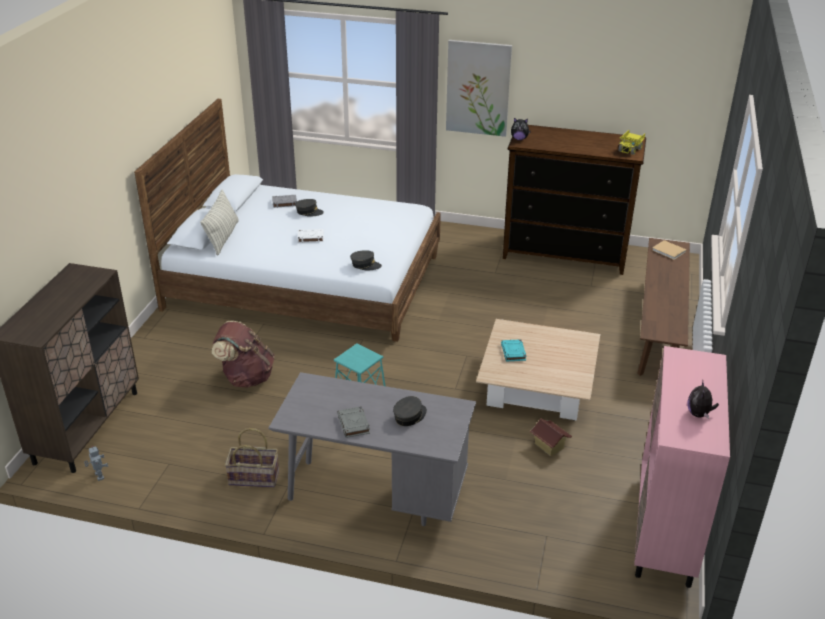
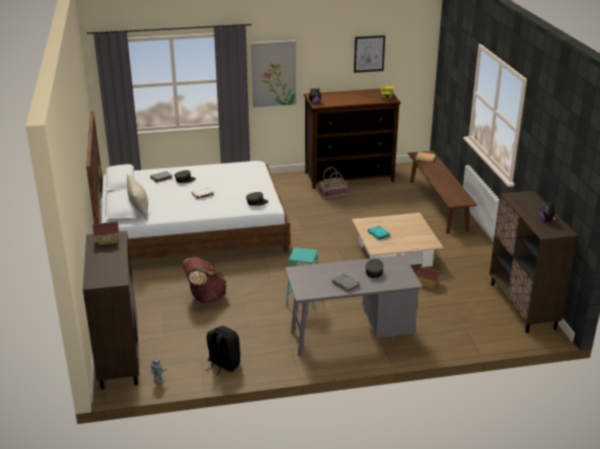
camera: 25 degrees left, 5 degrees down
(82, 277) = (107, 240): none -> toy house
(188, 480) = (223, 365): none -> black backpack
(254, 477) = (265, 350): basket -> basket (332, 195)
(621, 81) = (369, 53): none -> picture
(665, 528) = (522, 306): pink cabinet -> brown cabinet

